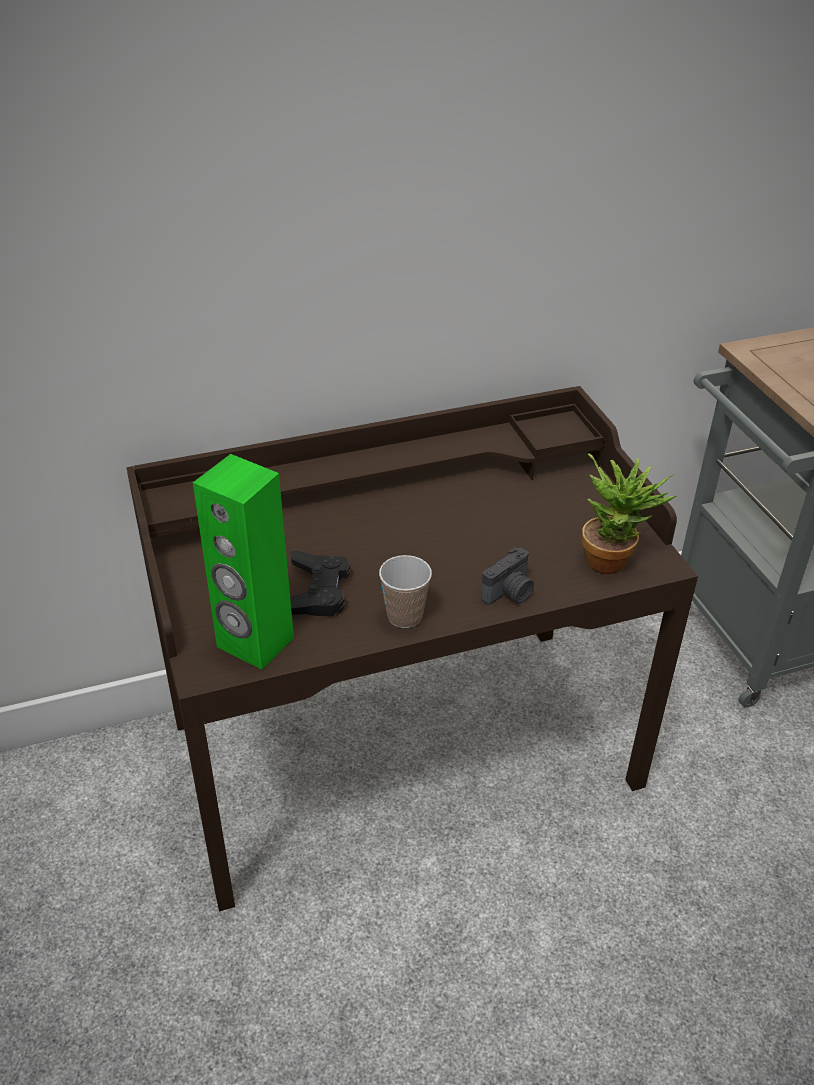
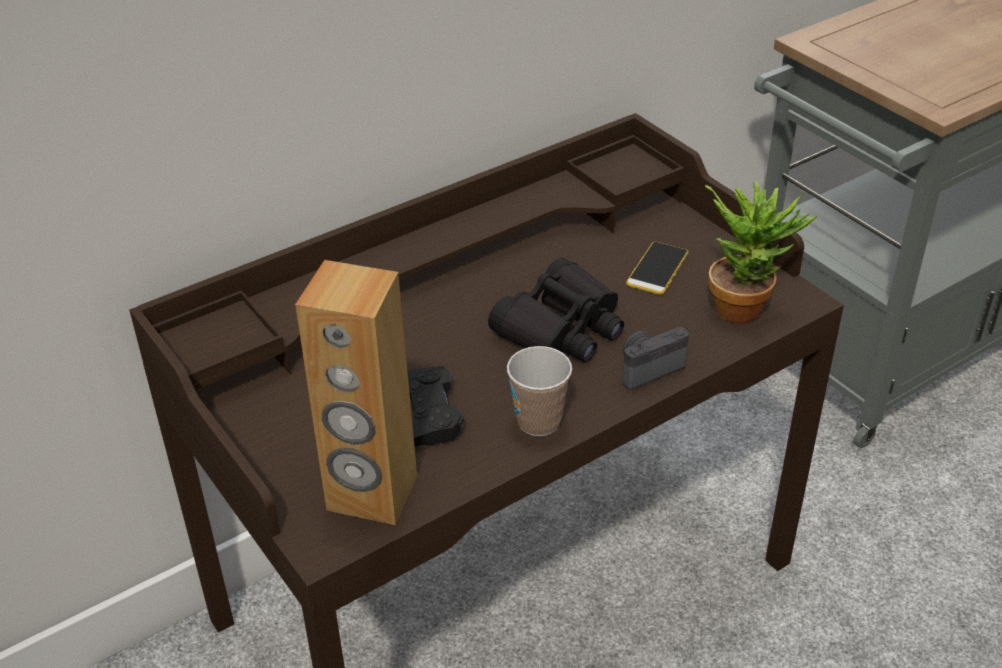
camera: 15 degrees left, 0 degrees up
(254, 643) = (372, 494): green speaker -> brown speaker
(455, 547) = (561, 328): none -> black binoculars
(510, 593) = (647, 368): camera -> camera turned 150 degrees counterclockwise
(554, 516) = (657, 269): none -> phone

